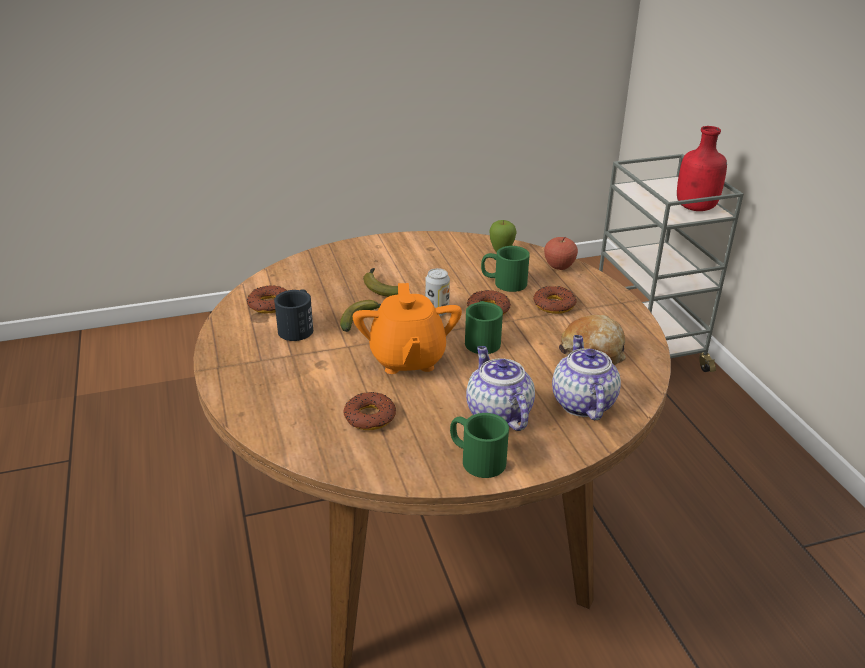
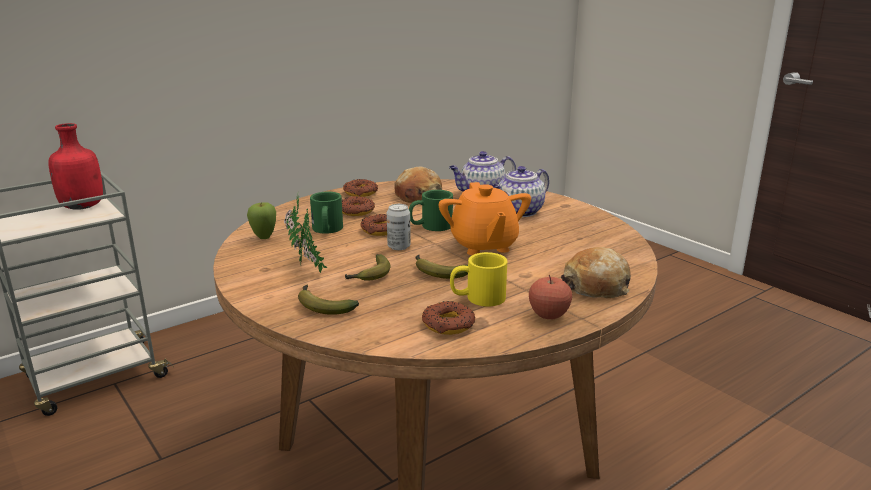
camera: 110 degrees left, 10 degrees down
(262, 397) = (596, 286): none -> bread
(298, 327) = (477, 298): black mug -> yellow mug
(344, 263) = (322, 306): none -> banana
(369, 417) = (570, 245): donut -> donut (360, 192)
(407, 359) = (483, 245): orange teapot -> orange teapot turned 105 degrees clockwise
(417, 264) = (307, 269): none -> potted plant
(476, 458) = (570, 212): green mug -> none
(559, 266) = (283, 215): apple -> apple (548, 315)

